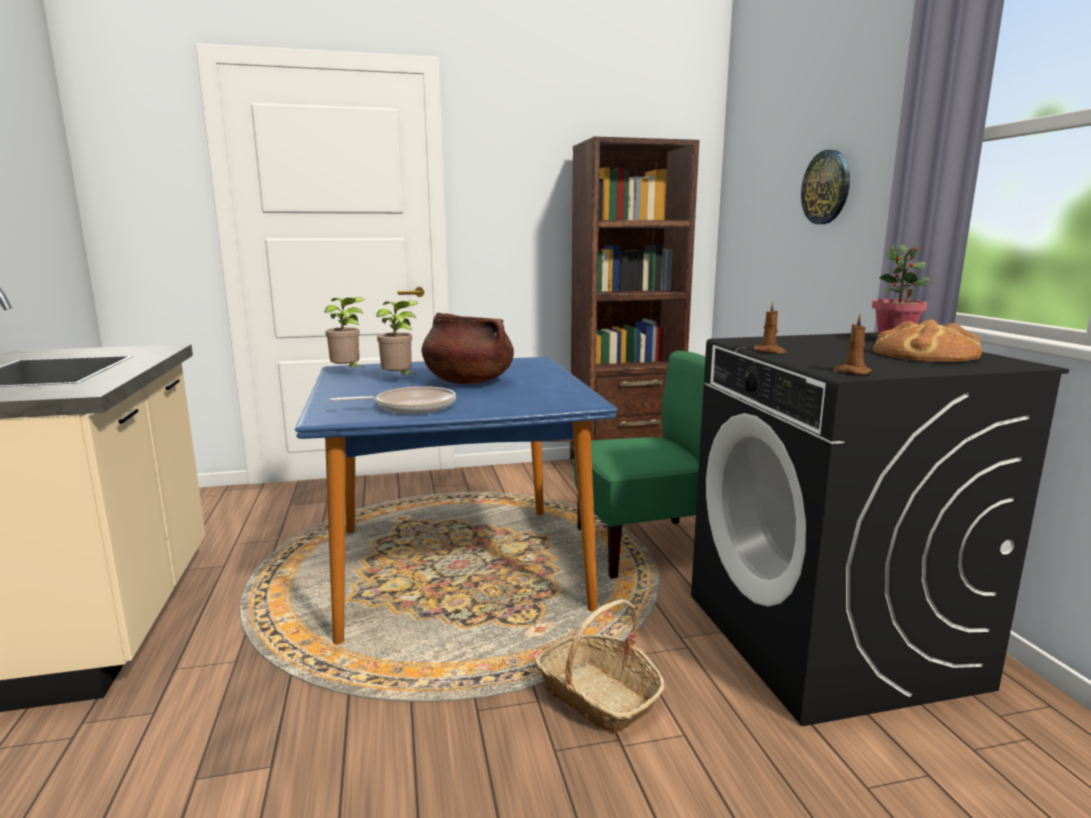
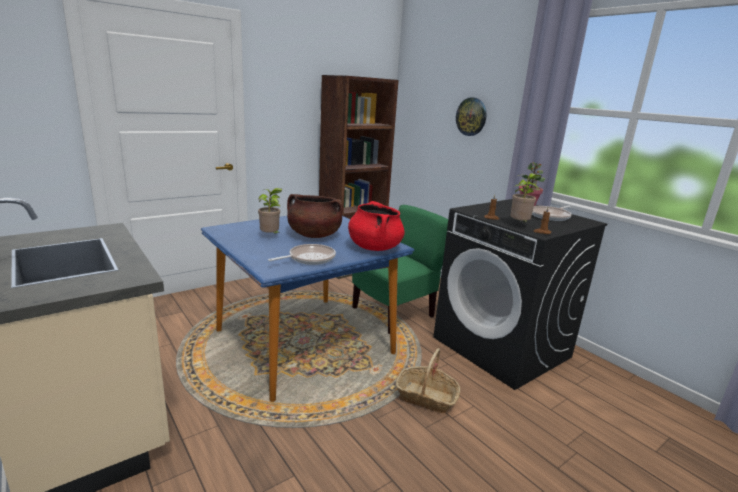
camera: 25 degrees left, 5 degrees up
(348, 372) = (228, 232): potted plant -> potted plant (519, 225)
(543, 401) = (374, 247): none -> red cooking pot
(924, 354) = (550, 216): bread -> frying pan

